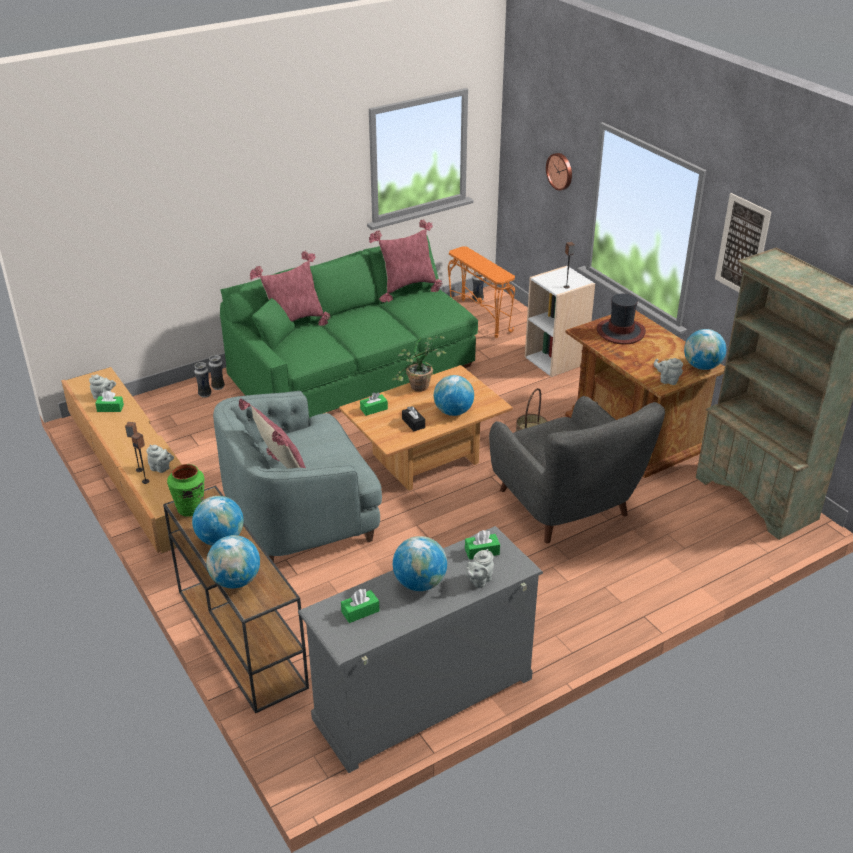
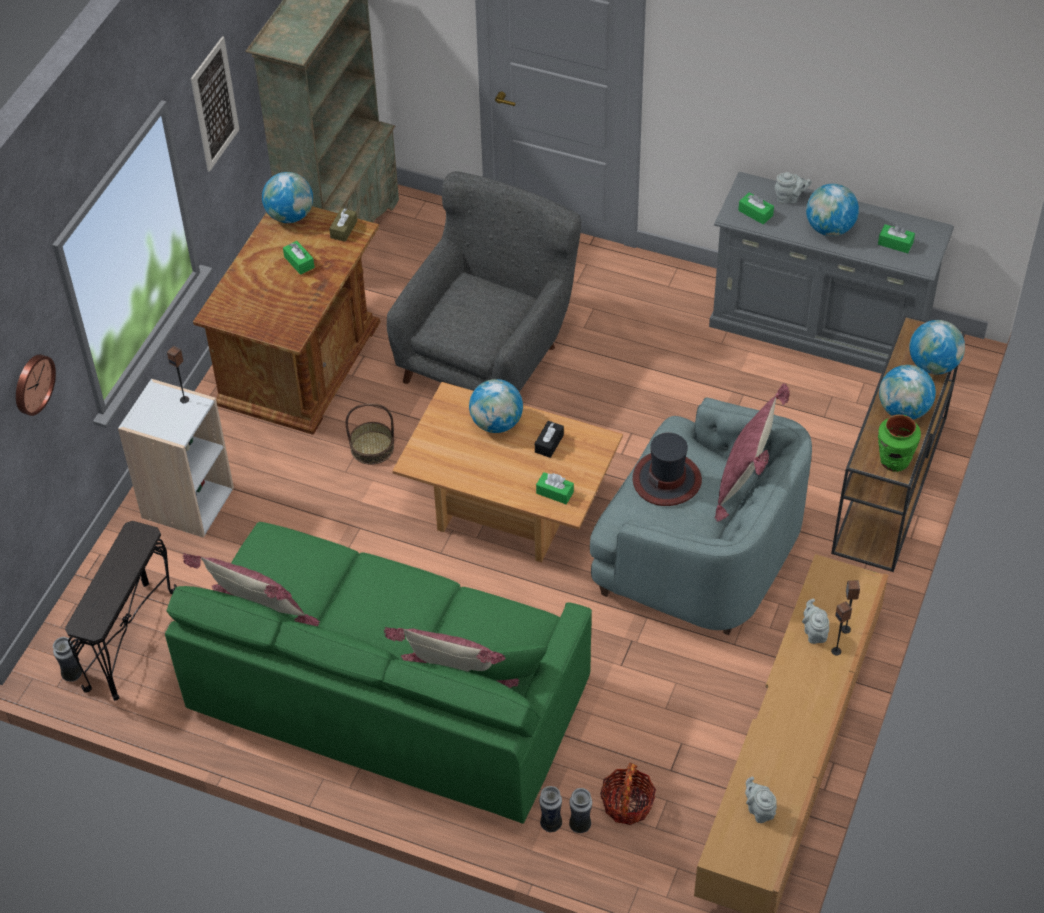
camera: 125 degrees left, 15 degrees up
(110, 408) = (772, 781): green tissue box -> green tissue box (299, 262)
(193, 412) = (627, 804): none -> basket
(418, 389) = (480, 477): potted plant -> none
(479, 318) = (131, 641): orange side table -> black side table
(620, 332) = (265, 304): hat -> hat (667, 479)
(667, 380) = (343, 229): grey teapot -> brown tissue box

